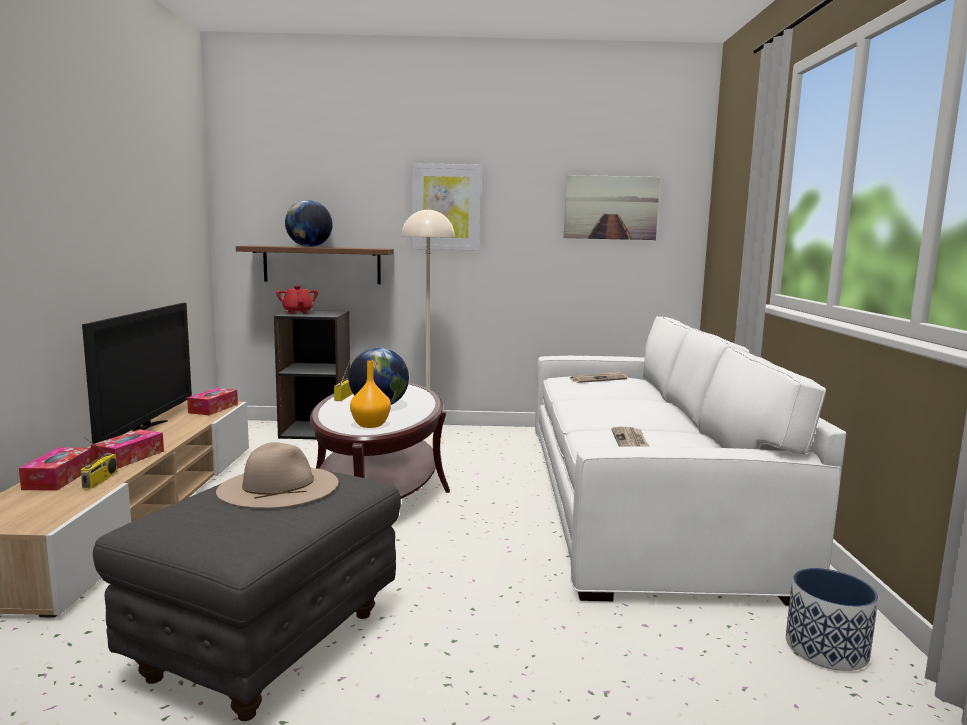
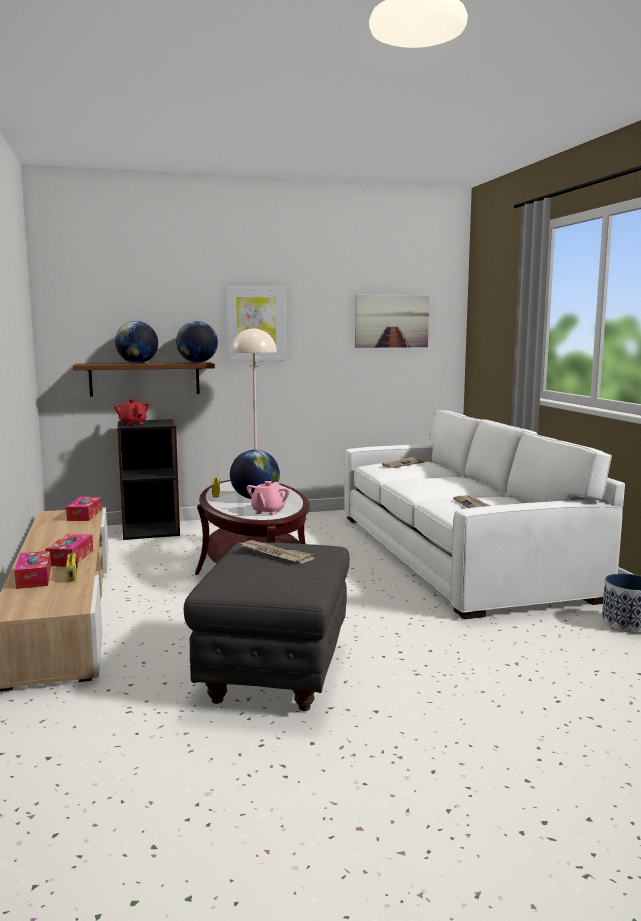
camera: 15 degrees left, 0 degrees up
(145, 429) = (49, 536): television -> none
(278, 486) = (274, 554): beige hat -> newspaper
(370, 424) = (268, 512): orange vase -> pink teapot
(374, 248) = (197, 362): none -> globe

